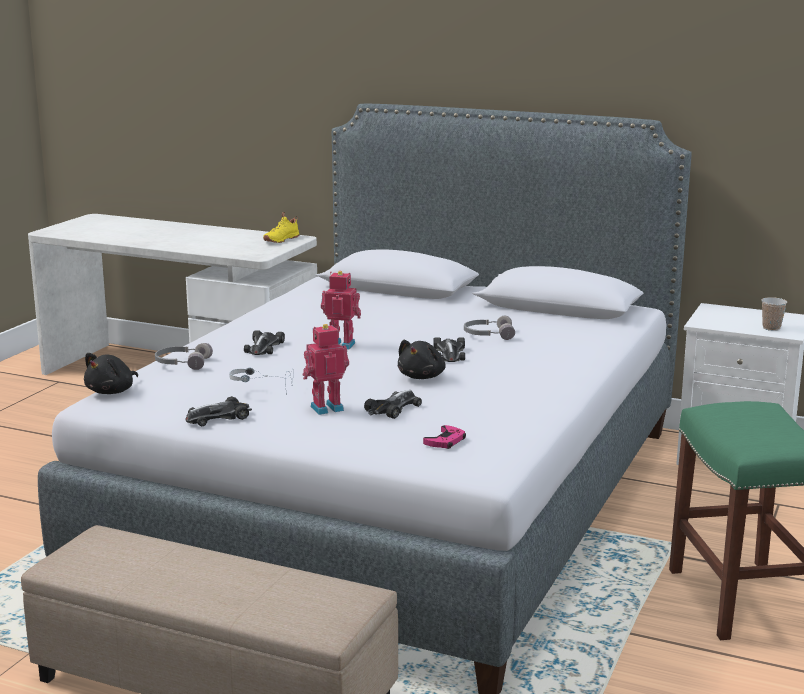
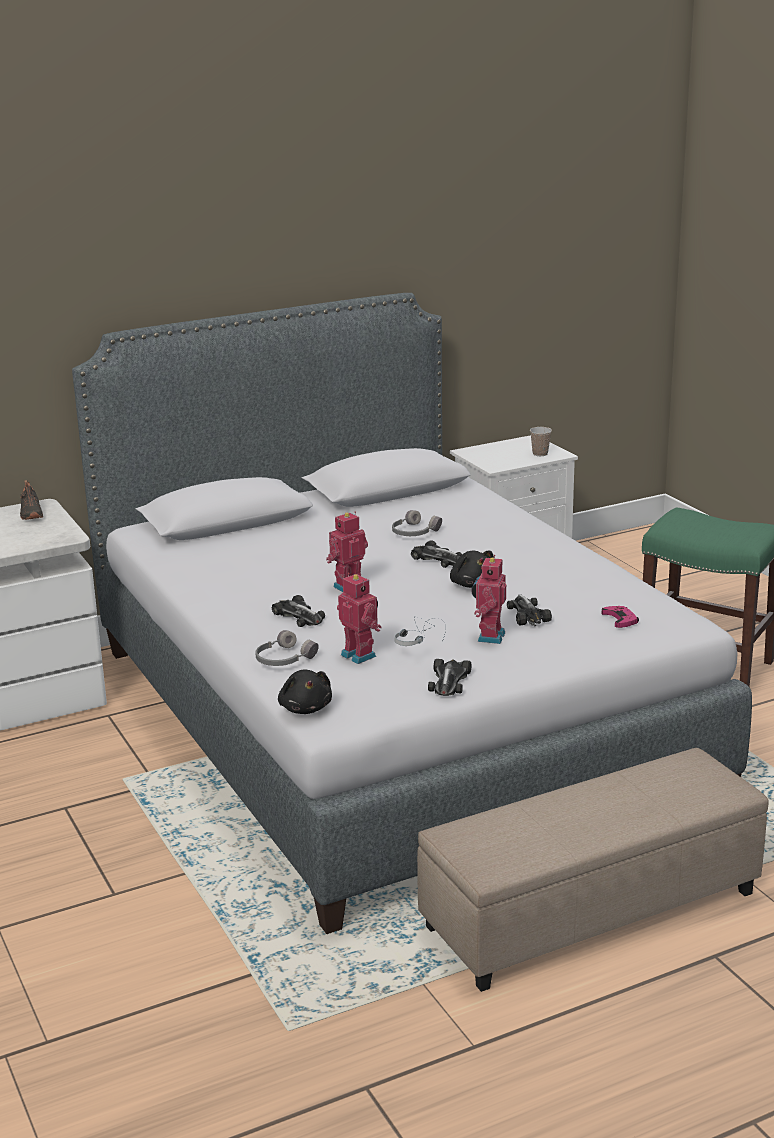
camera: 50 degrees left, 5 degrees up
(217, 379) = (360, 655): none -> toy robot
(280, 239) = (30, 513): yellow shoe -> black shoe

